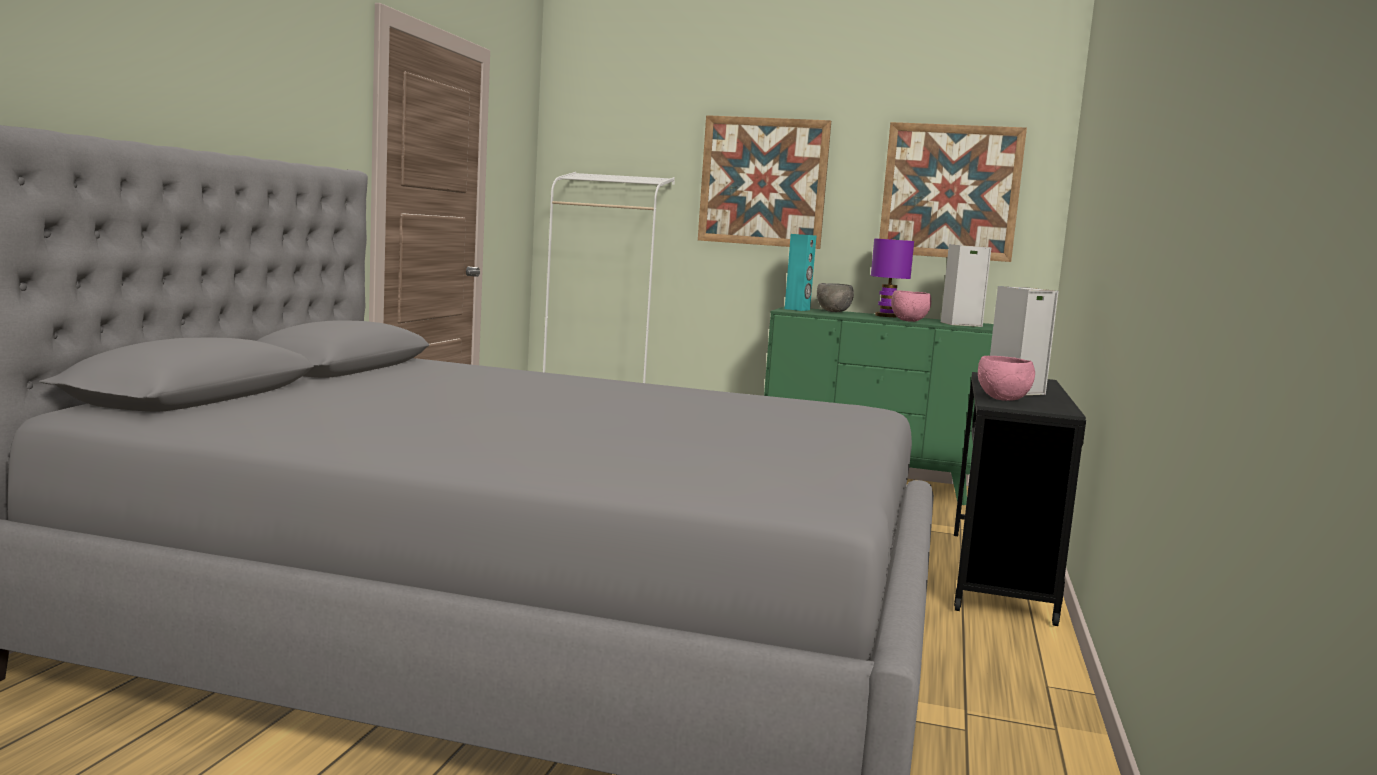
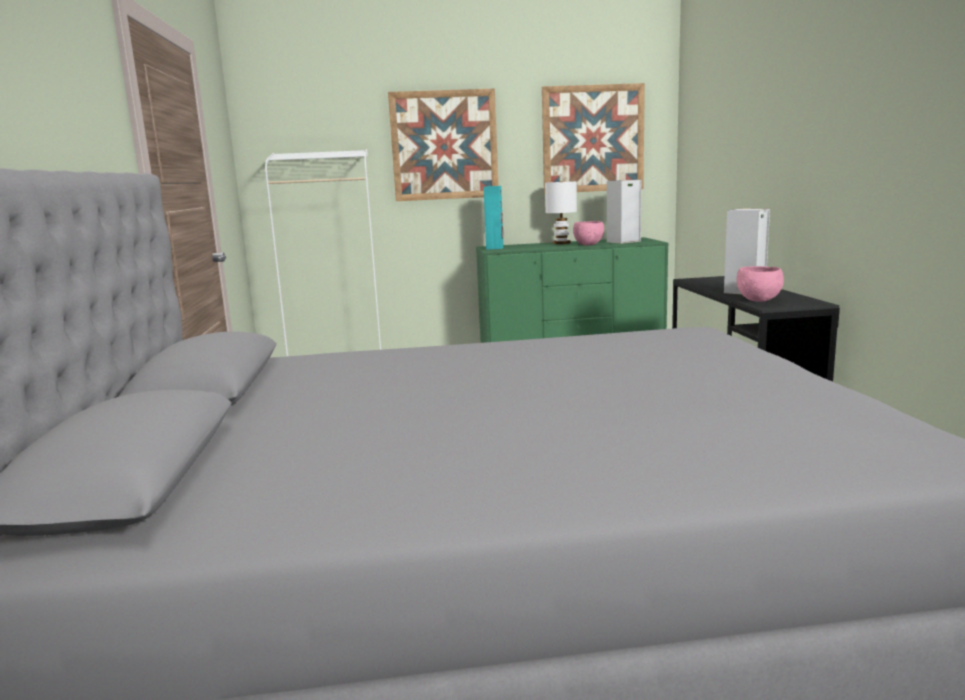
camera: 20 degrees left, 5 degrees up
(833, 311) = (521, 245): grey bowl -> none
(886, 316) = (561, 243): purple table lamp -> white table lamp

